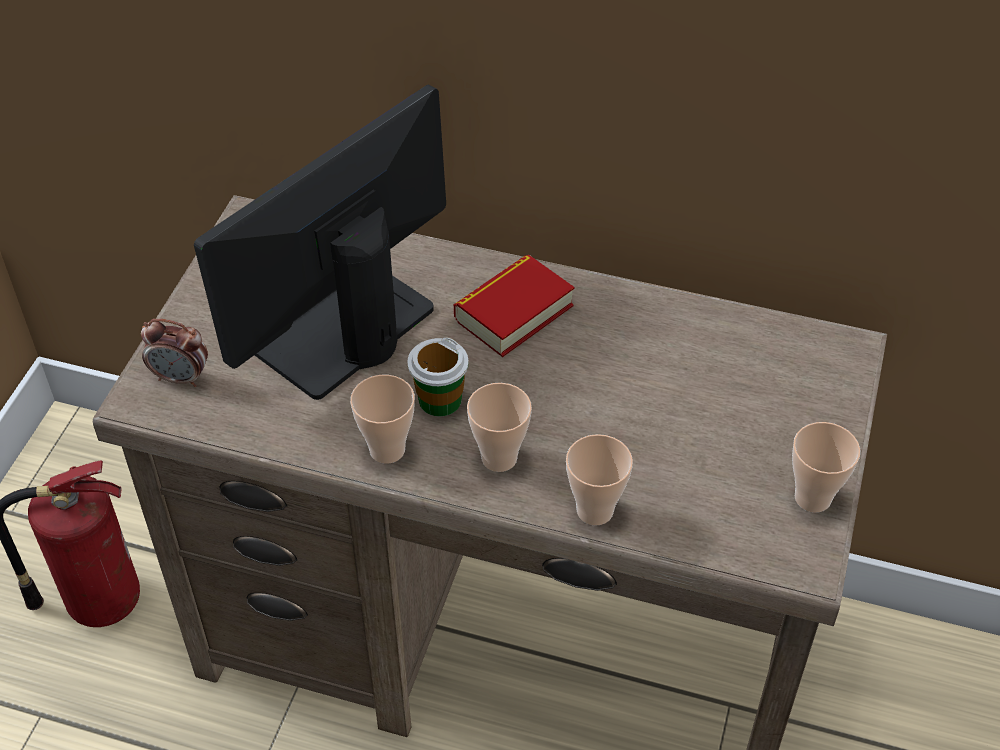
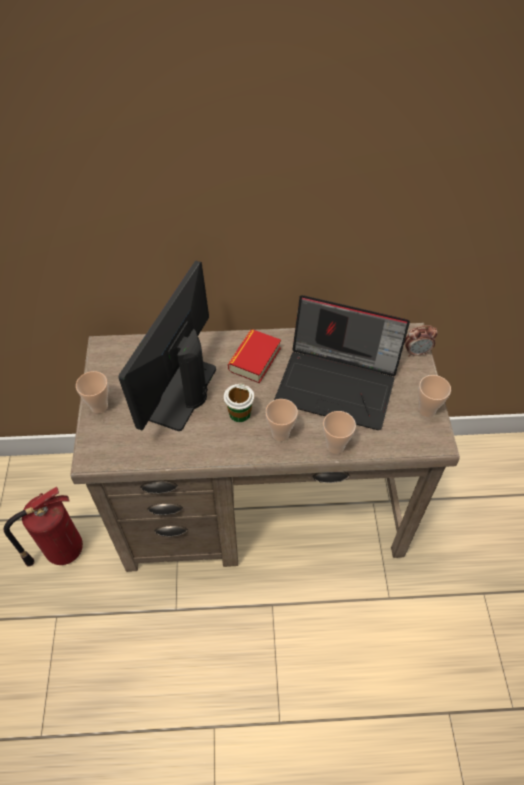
camera: 20 degrees left, 5 degrees up
(181, 377) = (106, 440): alarm clock -> alarm clock (416, 352)
(387, 449) = (226, 446): cup -> cup (99, 406)
(656, 400) = (339, 383): none -> laptop

